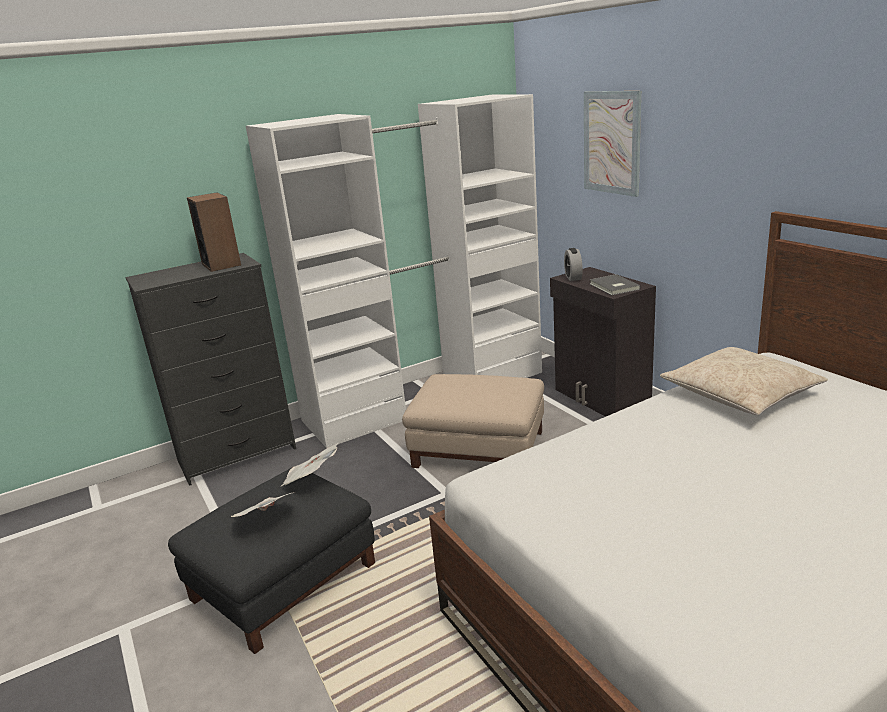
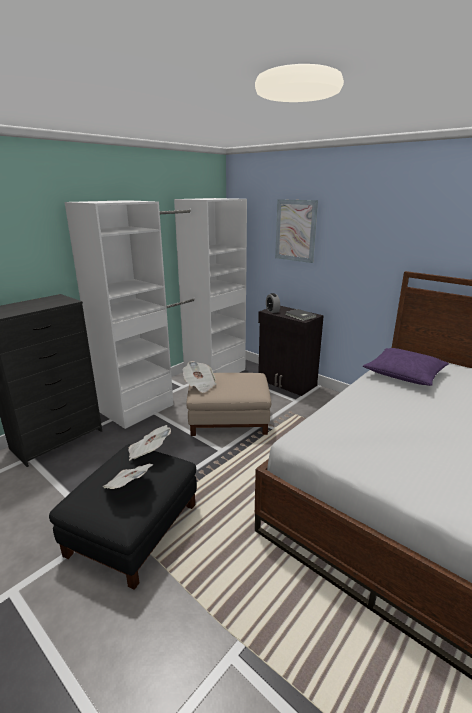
camera: 20 degrees left, 0 degrees up
(221, 264) = (50, 301): speaker -> none
(429, 391) = (200, 385): none -> newspaper
(739, 393) = (404, 374): beige pillow -> purple pillow

